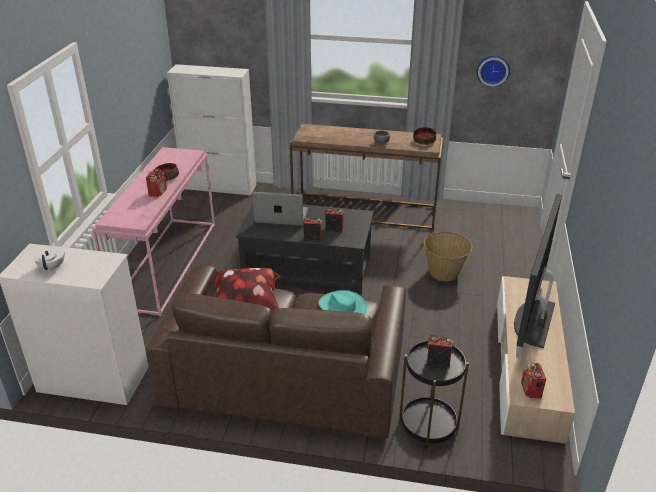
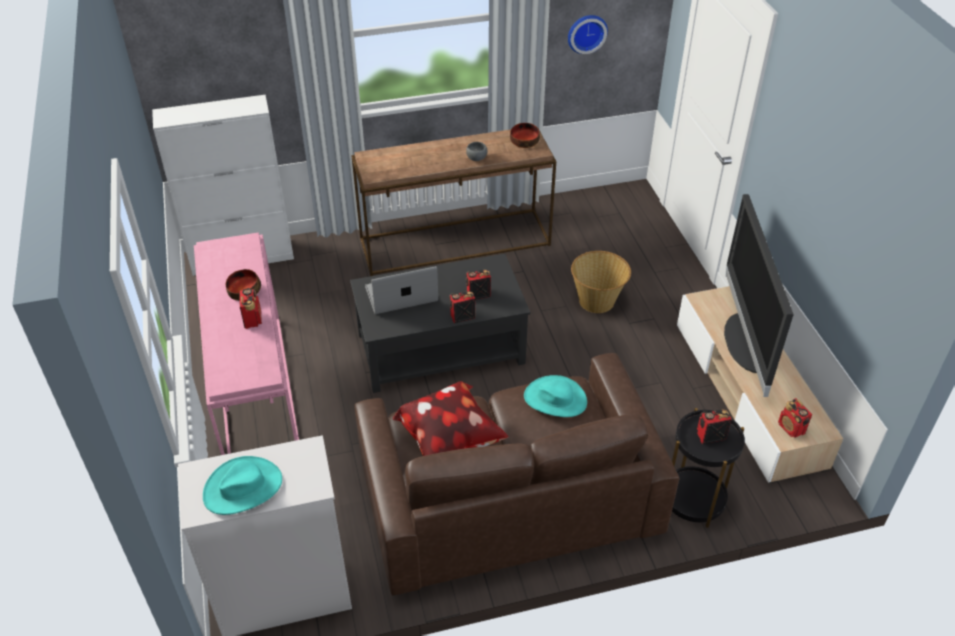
camera: 25 degrees left, 10 degrees up
(52, 266) = (243, 487): white teapot -> turquoise hat

